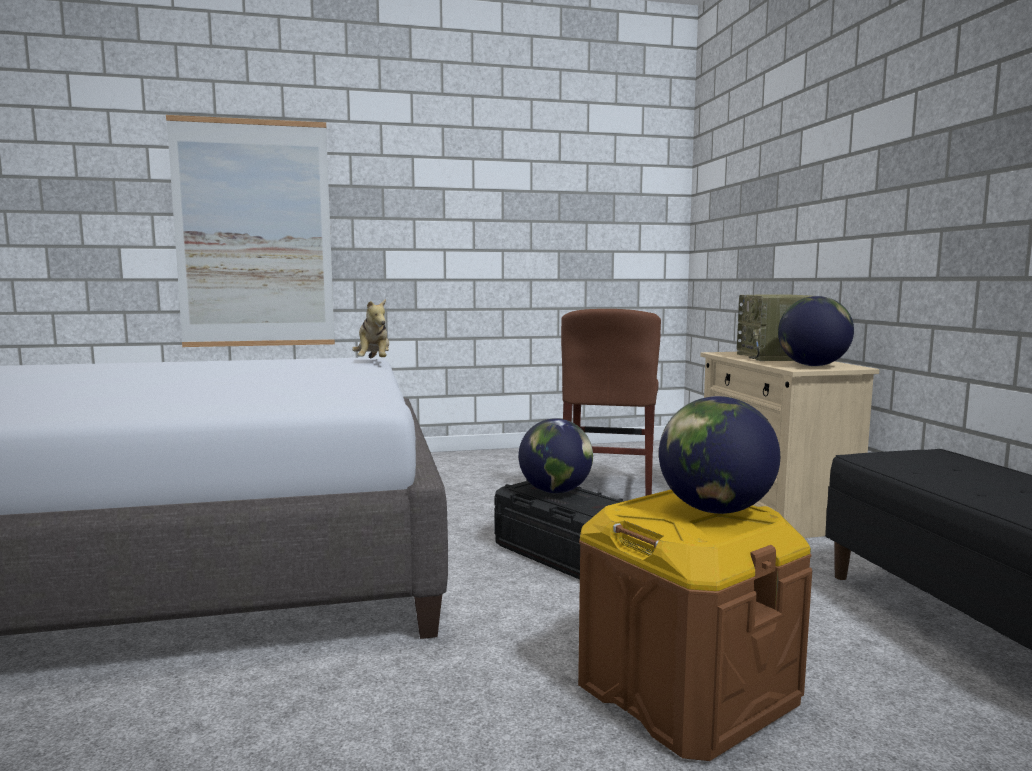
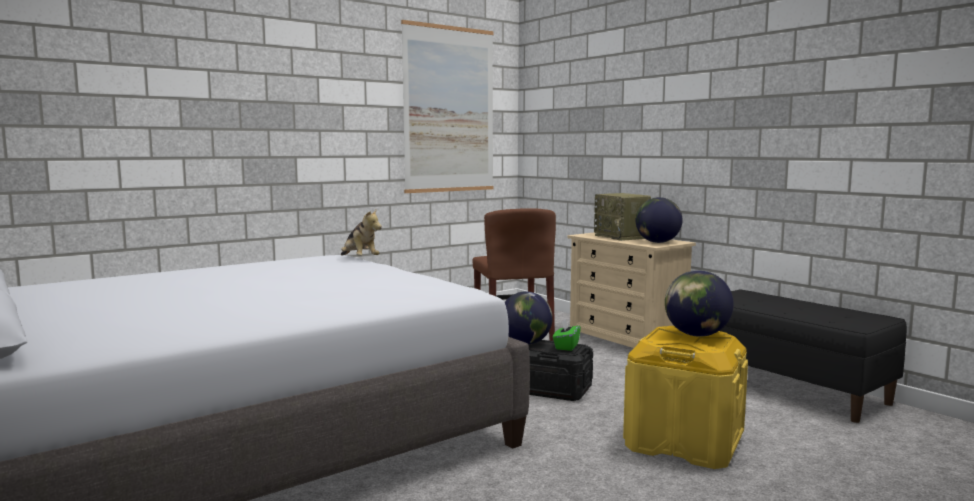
camera: 25 degrees left, 0 degrees up
(254, 235) = (182, 146): picture -> picture (449, 110)
(601, 503) = (566, 346): none -> green tissue box
(686, 691) = (684, 442): brown storage box -> yellow storage box

